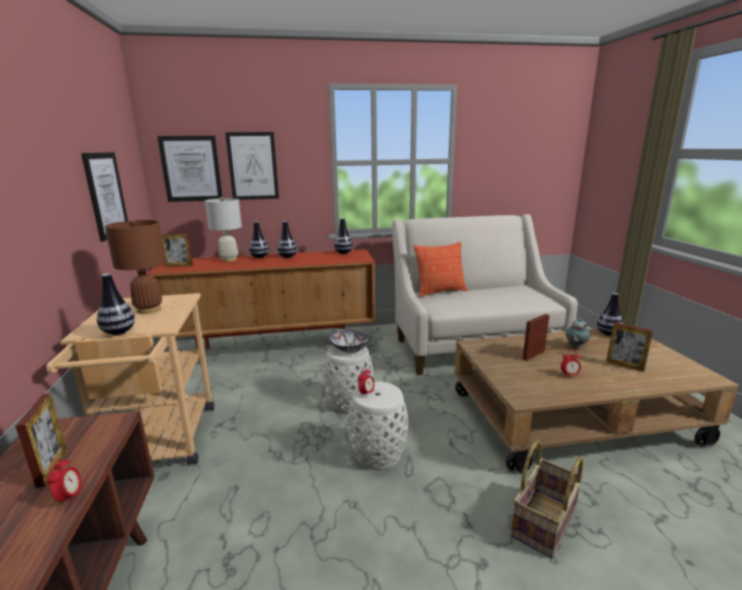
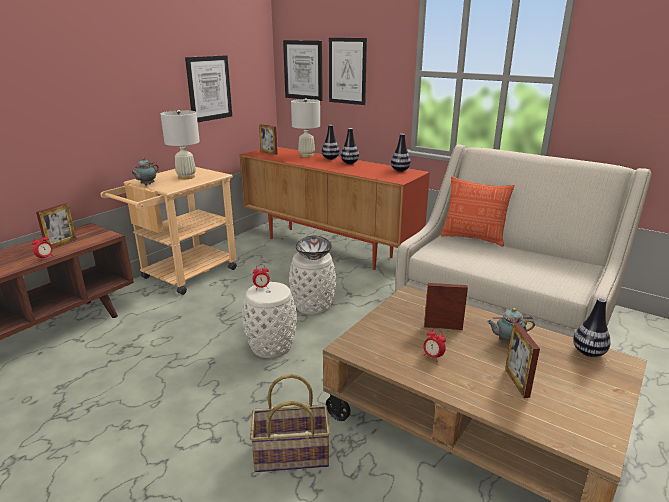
camera: 45 degrees right, 5 degrees up
(119, 332) = (146, 185): vase -> teapot
(149, 309) = (186, 177): brown table lamp -> white table lamp

